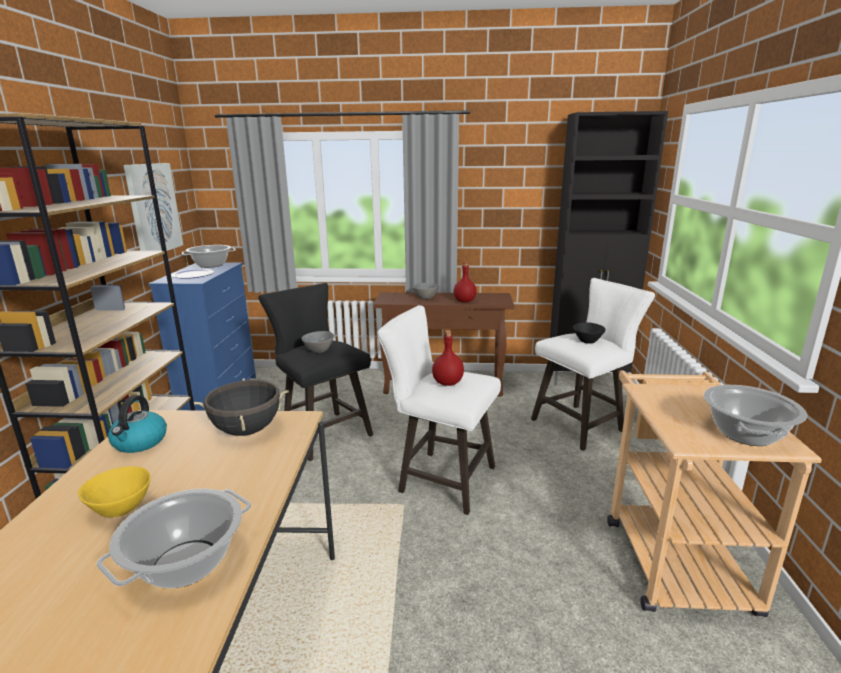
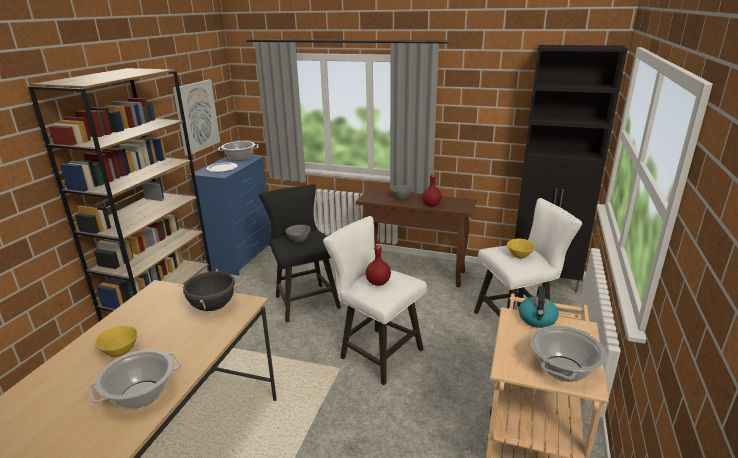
camera: 15 degrees right, 5 degrees up
(140, 442) = (146, 306): kettle -> kettle (537, 319)
(586, 341) = (518, 255): black bowl -> yellow bowl

